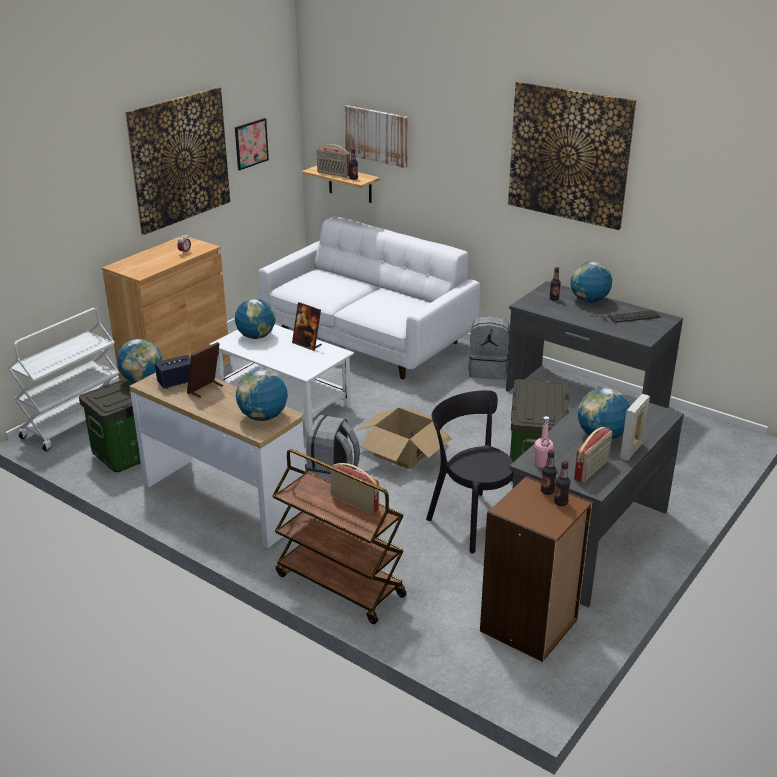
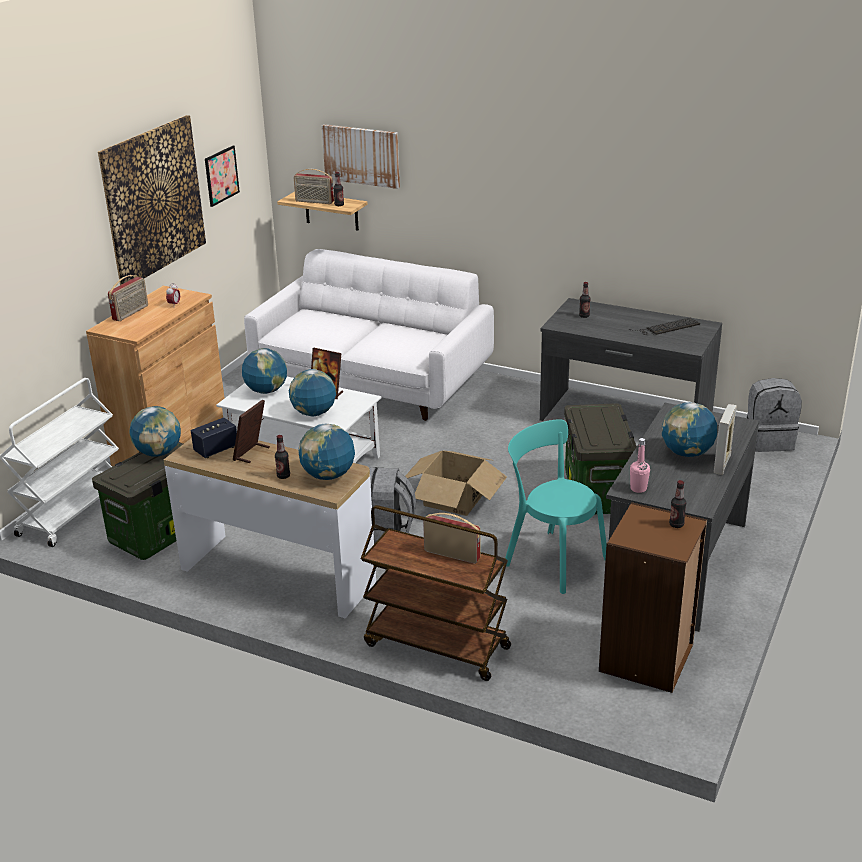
camera: 10 degrees left, 0 degrees up
(472, 520) = (551, 559): black chair -> turquoise chair
(488, 370) = (514, 400): grey backpack -> grey backpack (768, 441)
(547, 491) = (658, 515): bottle -> bottle (283, 476)
(569, 154) = (587, 161): picture -> none
(589, 300) = (621, 314): globe -> globe (314, 413)
(592, 470) = (690, 489): radio -> radio (131, 313)

